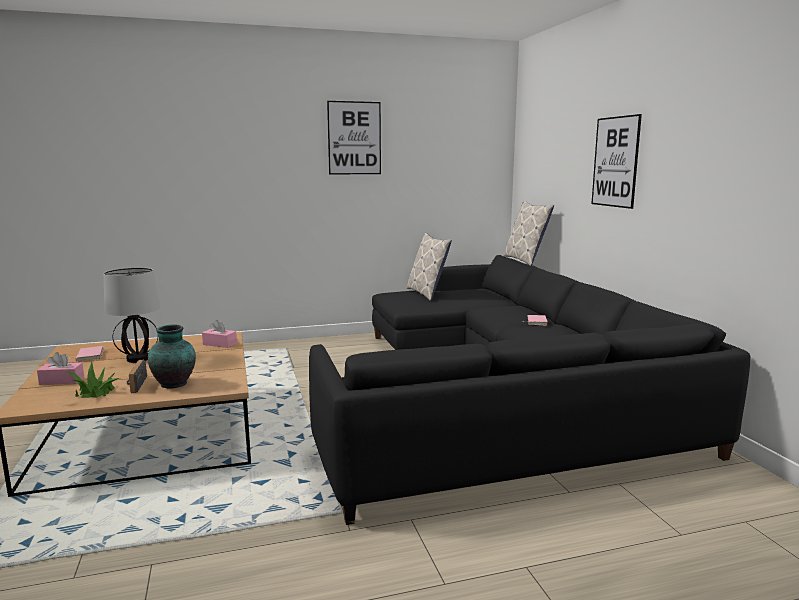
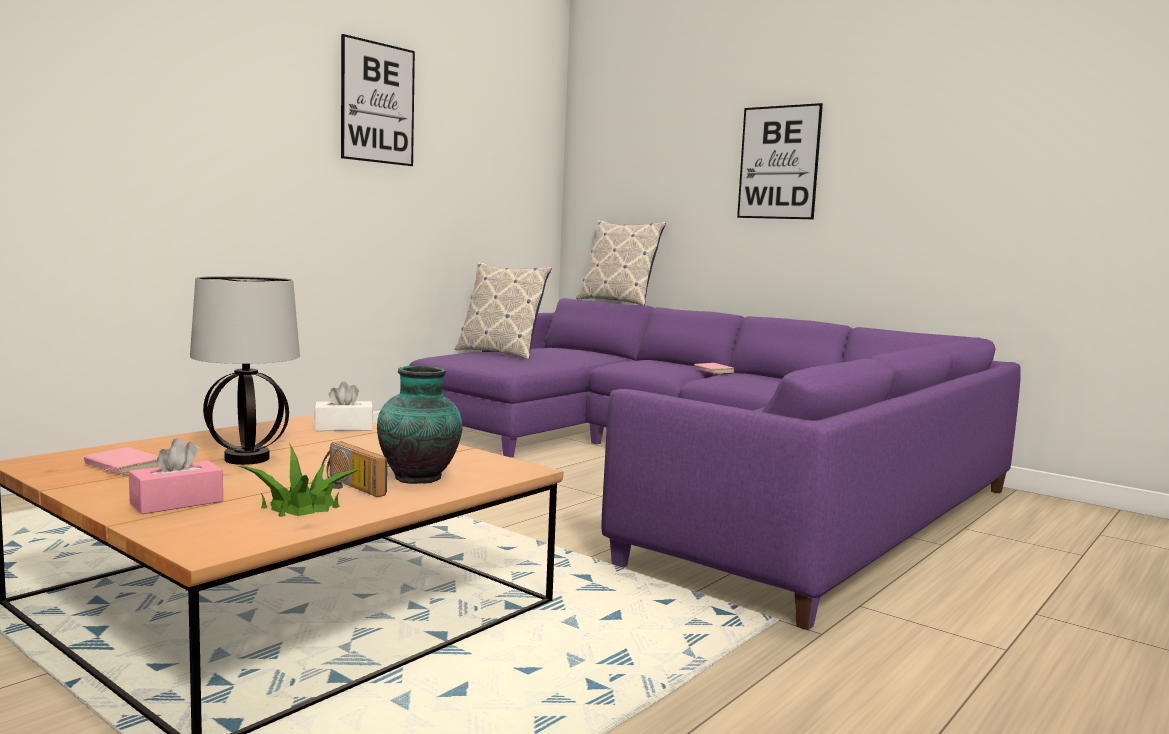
camera: 35 degrees left, 5 degrees down
(220, 344) = (343, 427): pink tissue box -> white tissue box
(502, 393) = (701, 471): black sofa -> purple sofa

